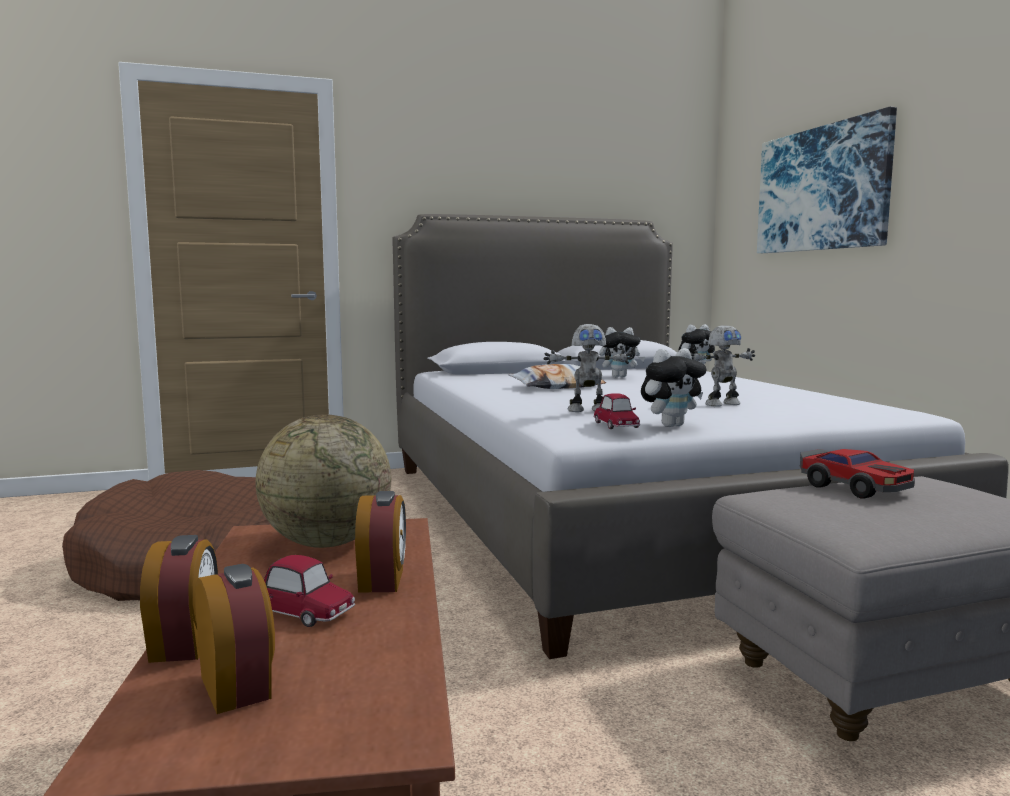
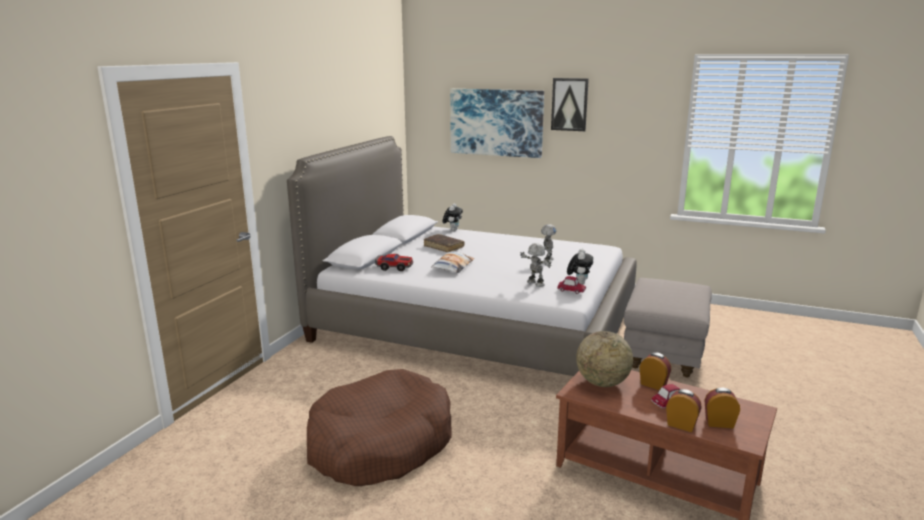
camera: 50 degrees left, 10 degrees up
(587, 410) = (535, 284): toy robot -> toy robot turned 75 degrees counterclockwise
(620, 377) = (443, 247): plush toy -> brown book
(854, 487) = (652, 292): toy car -> toy car (394, 267)
(941, 123) = (569, 104): none -> picture

